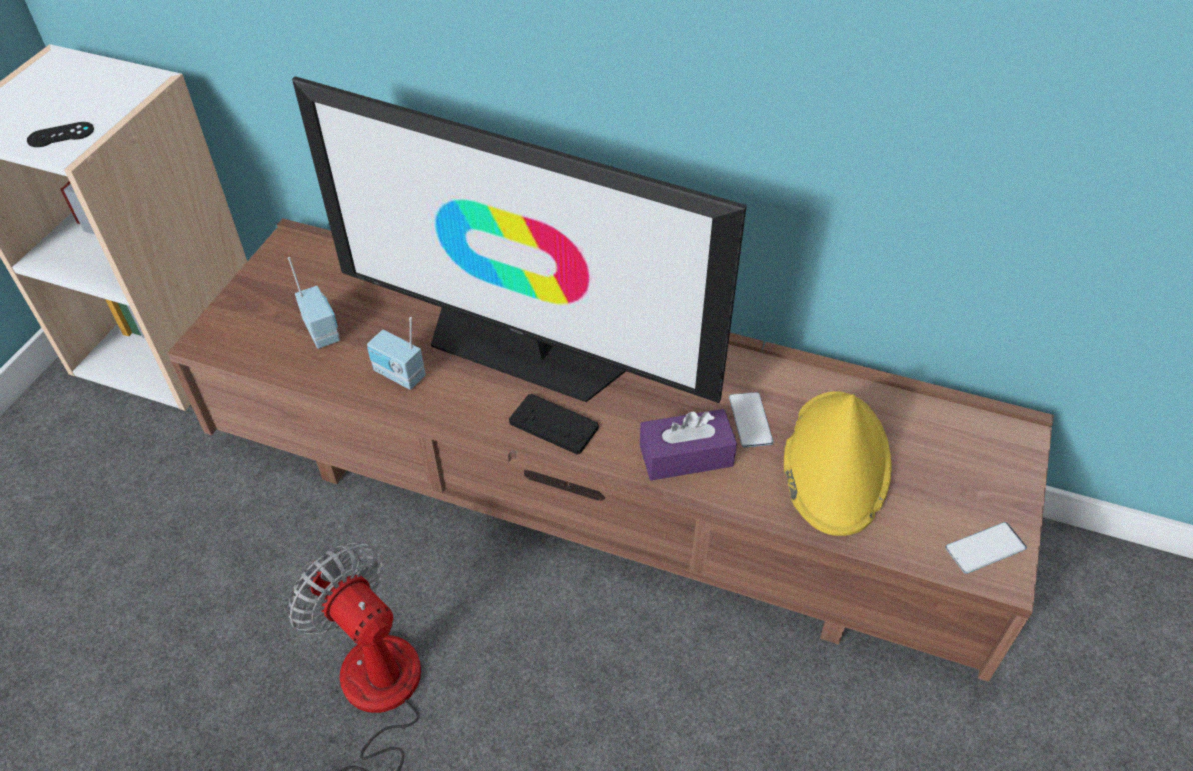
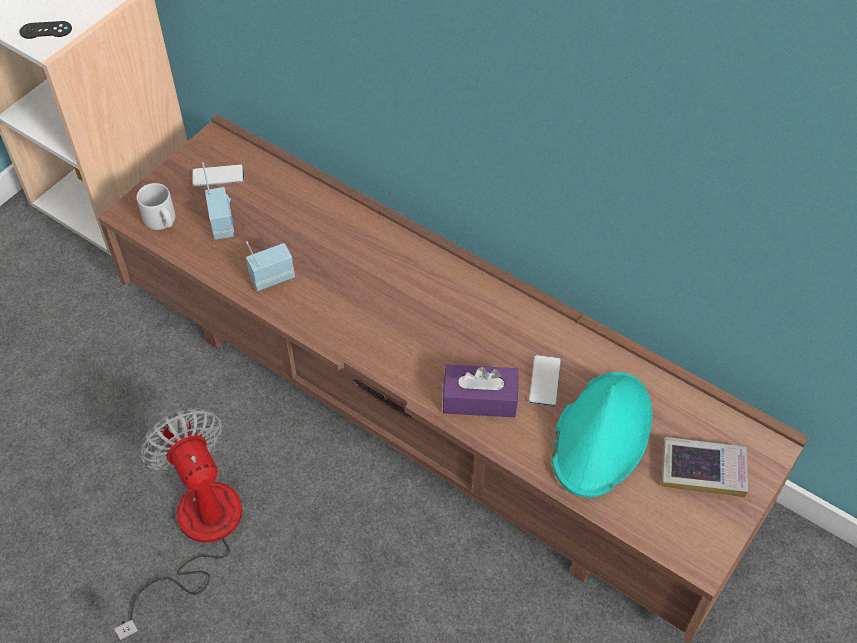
camera: 15 degrees right, 5 degrees up
(247, 341) = (162, 221): none -> grey mug
(398, 375) = (271, 277): radio -> radio turned 105 degrees clockwise
(525, 349) = (380, 276): television -> none
(553, 425) = (382, 348): black game controller -> none
(835, 462) = (601, 434): yellow hat -> turquoise hat
(960, 475) = (703, 470): none -> book
(985, 548) = (697, 536): phone -> phone (218, 176)

